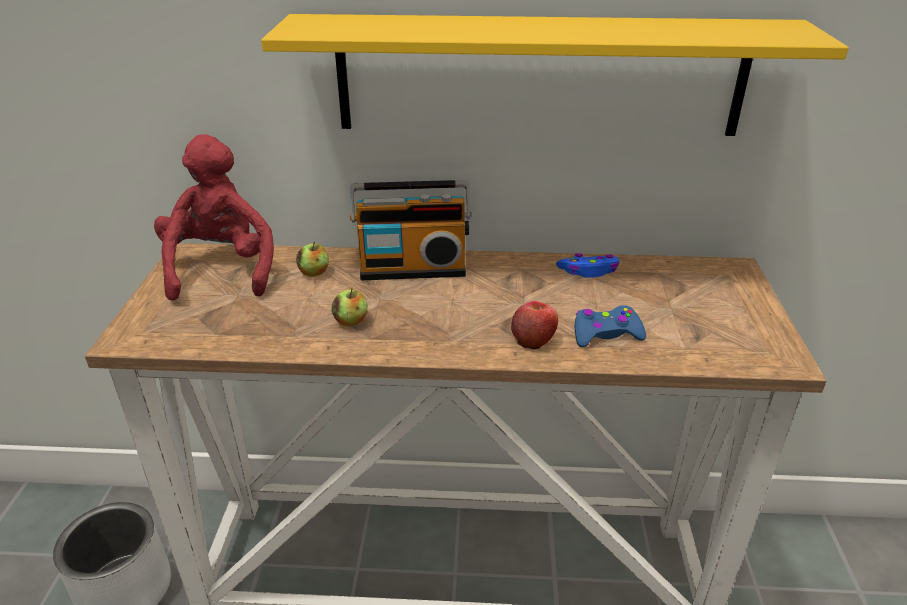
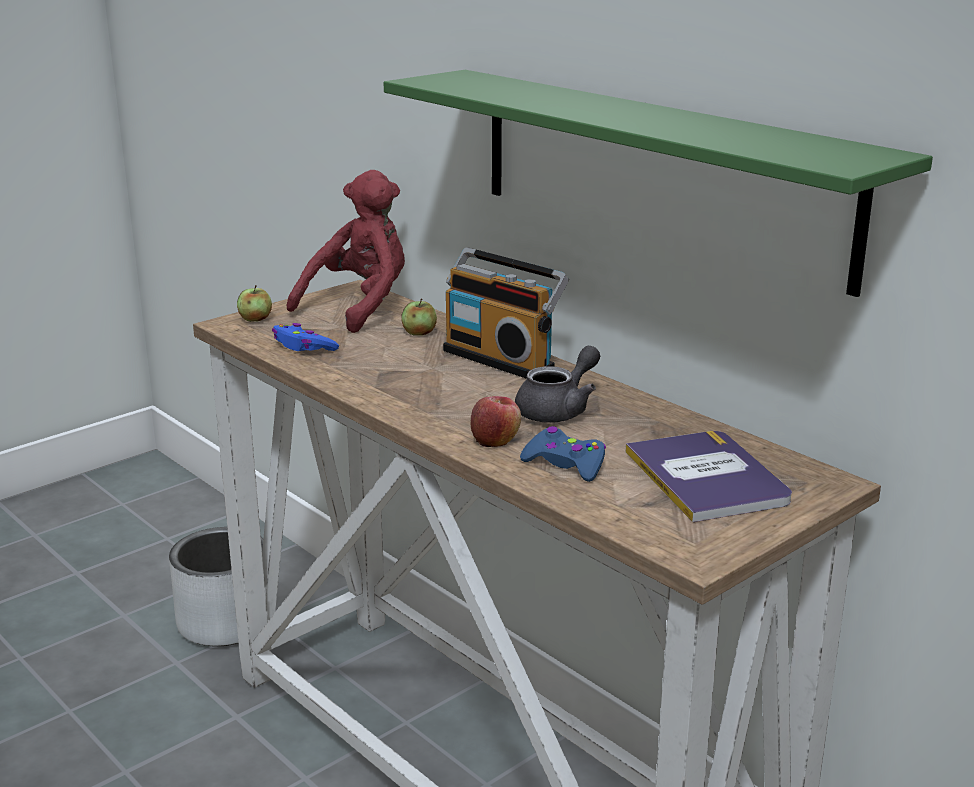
camera: 45 degrees right, 10 degrees down
(351, 321) = (383, 372): apple -> apple (255, 319)
(523, 292) = (559, 410): none -> grey teapot
(539, 76) = (657, 173): yellow shelf -> green shelf
(589, 271) = (657, 421): blue game controller -> blue game controller (303, 347)
(685, 299) = (707, 477): none -> book

